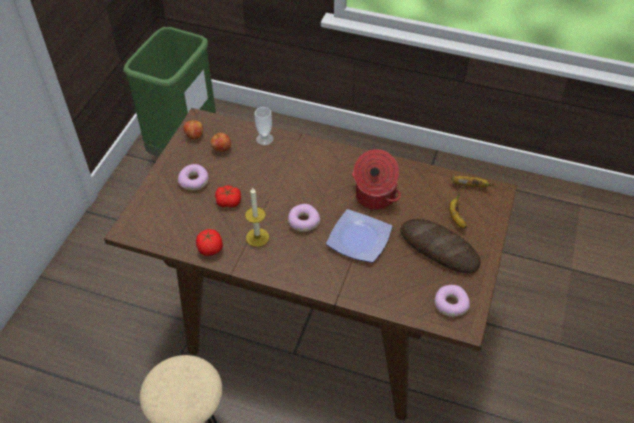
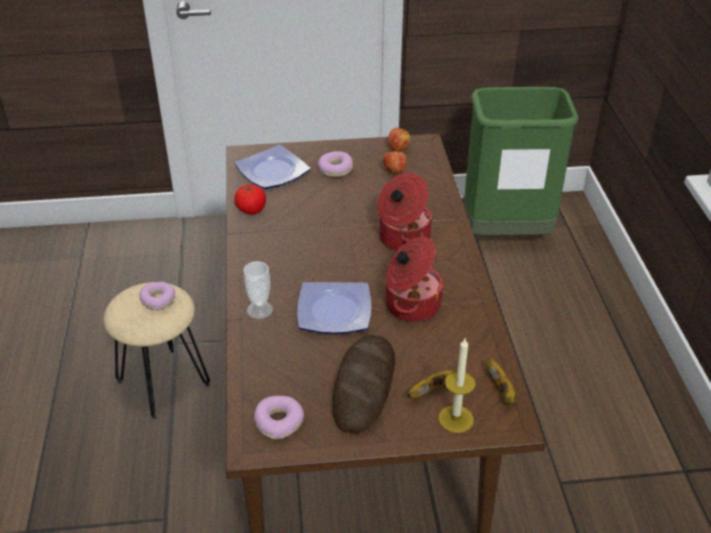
camera: 65 degrees right, 10 degrees down
(169, 220) = (272, 172): none -> plate
(228, 201) = (324, 200): tomato -> none
(257, 237) = (287, 235): candle -> candle (456, 419)
(264, 139) = (435, 194): cup -> cup (260, 310)
(303, 175) = (403, 238): none -> cooking pot
(303, 221) = (331, 260): donut -> donut (157, 300)

